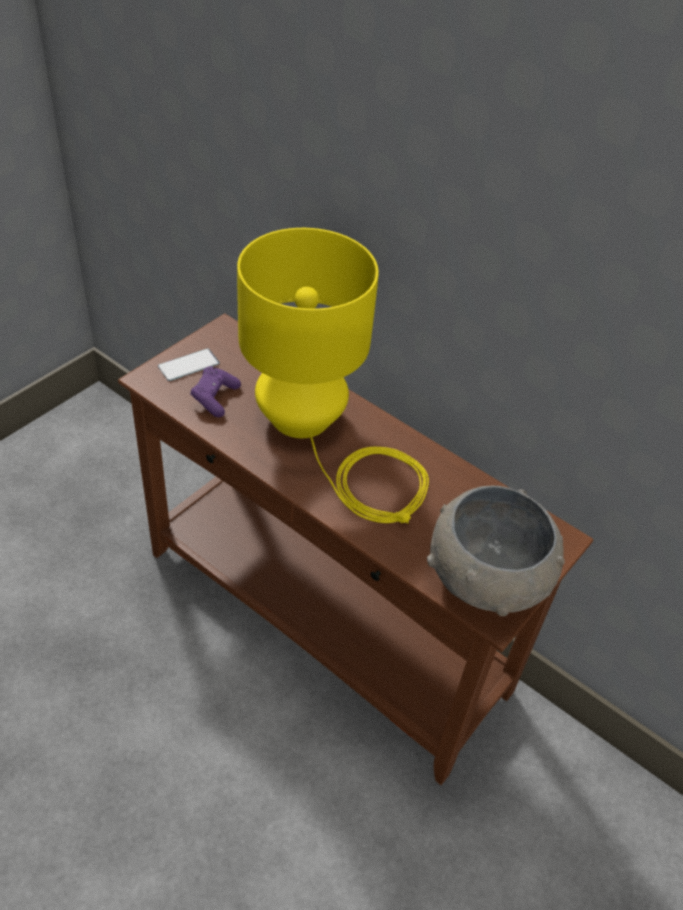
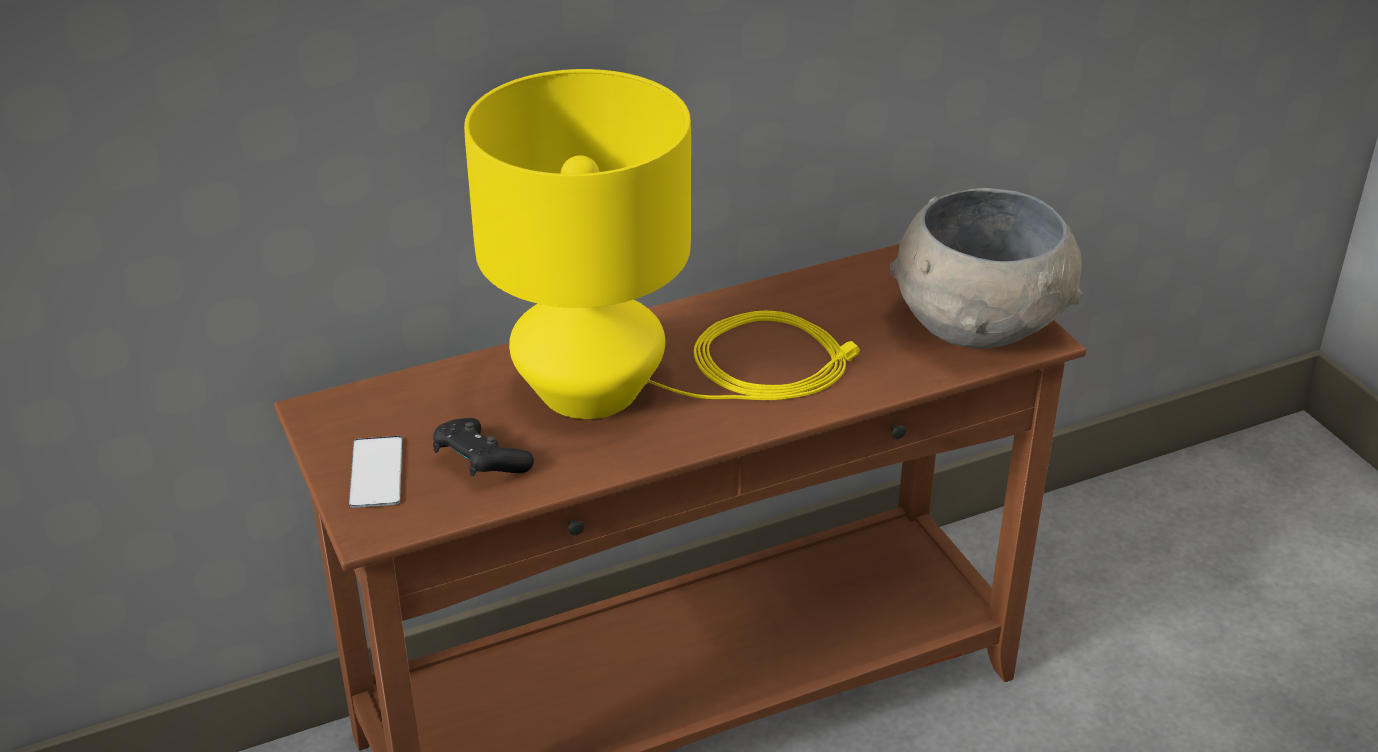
camera: 60 degrees left, 10 degrees down
(214, 398) = (480, 464): purple game controller -> black game controller

